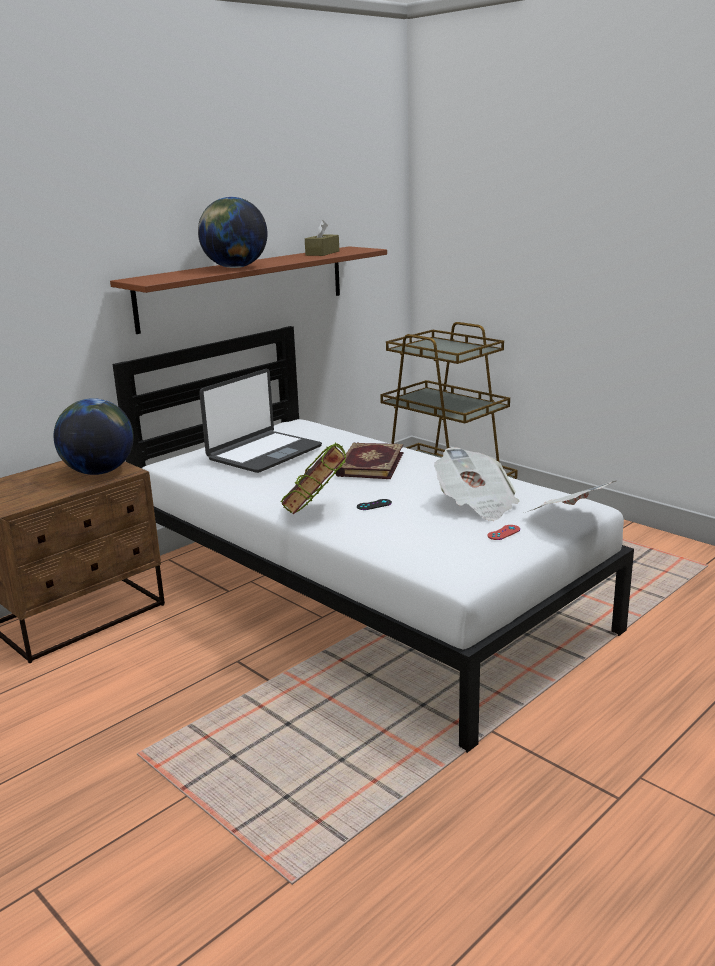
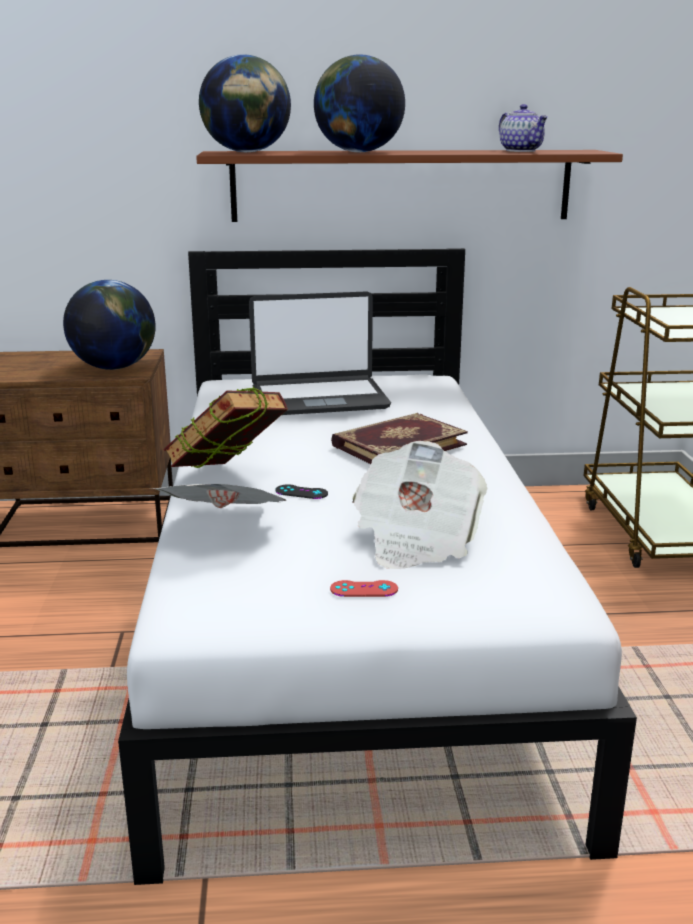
camera: 40 degrees right, 0 degrees up
(160, 277) = (247, 152): none -> globe
(322, 253) = (522, 151): brown tissue box -> teapot
(567, 519) = (490, 610): newspaper -> newspaper (224, 528)

